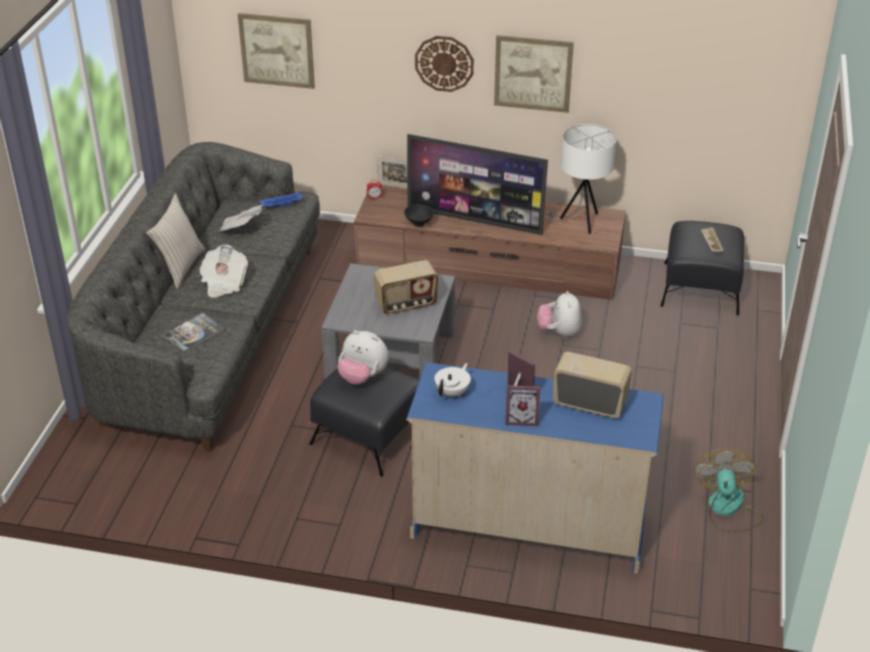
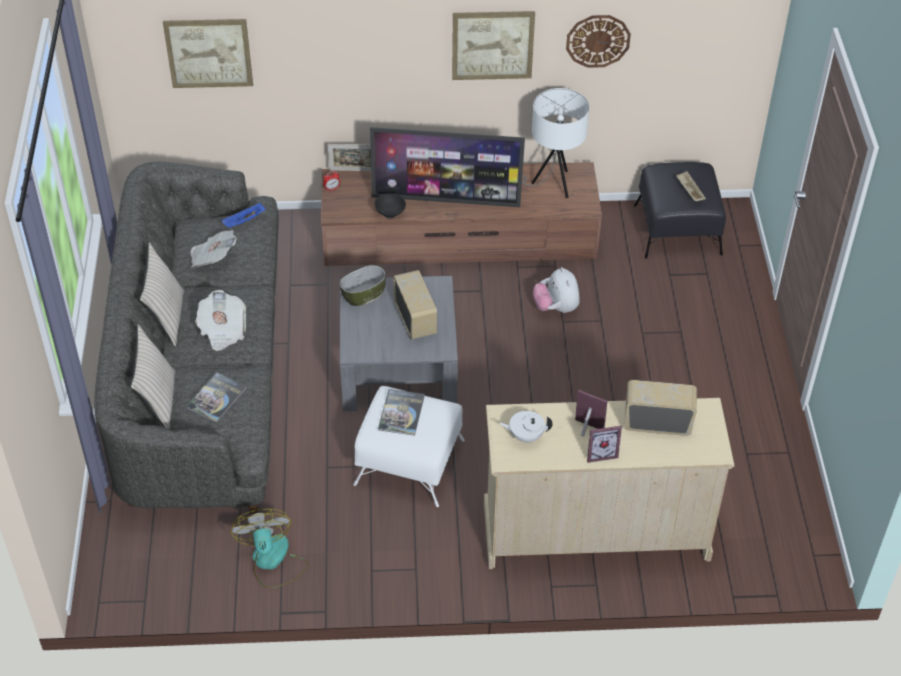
camera: 15 degrees left, 10 degrees up
(141, 328) = (158, 402): none -> beige pillow
(363, 377) = (401, 413): plush toy -> book
(366, 278) = (363, 294): none -> bowl
(370, 435) = (410, 462): black ottoman -> white ottoman
(406, 304) = (416, 319): radio -> radio turned 75 degrees counterclockwise
(444, 63) = (396, 45): wall clock -> wall clock (598, 40)
(453, 392) = (525, 435): white teapot -> white teapot turned 105 degrees counterclockwise
(527, 524) = (594, 531): blue cabinet -> beige cabinet
(727, 509) = (771, 476): fan -> fan (272, 561)

